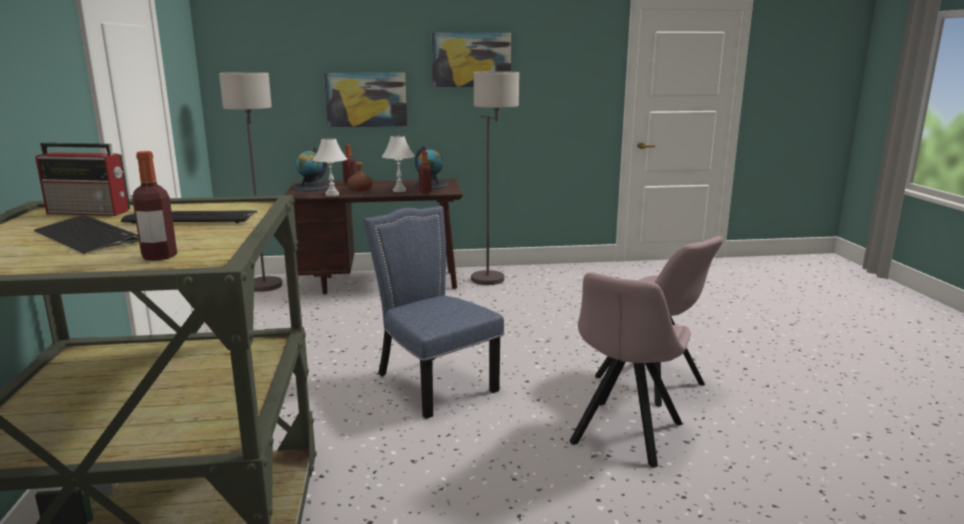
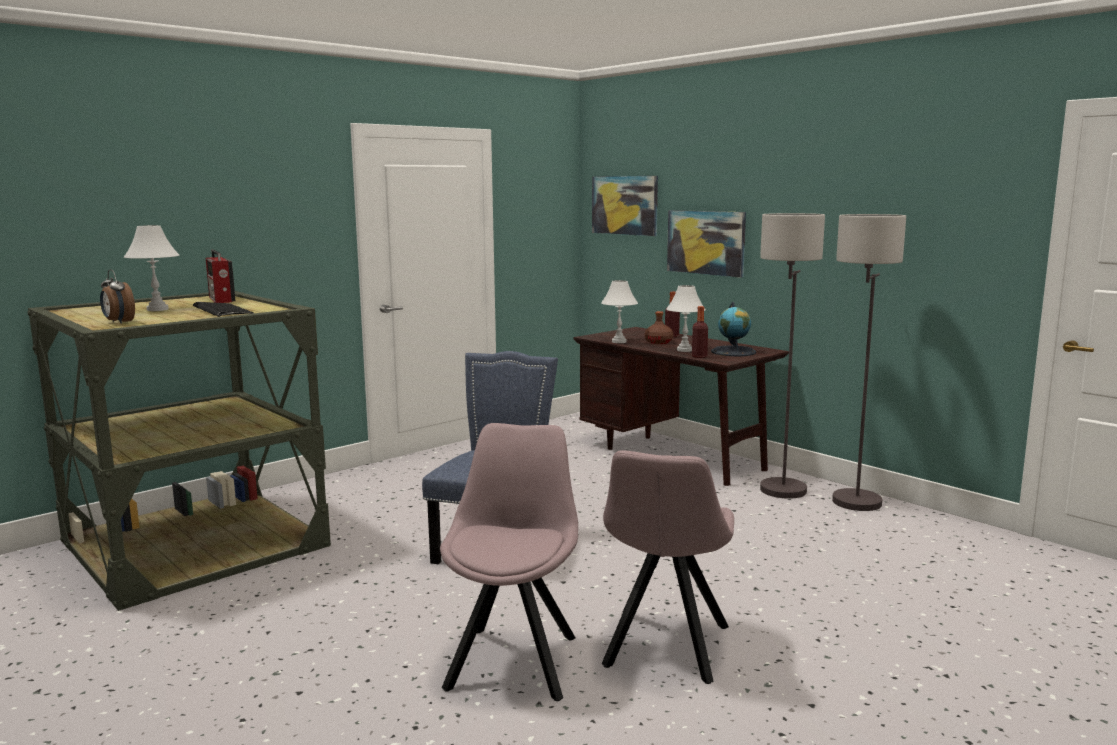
camera: 55 degrees right, 5 degrees down
(88, 236) = (157, 309): keyboard -> white table lamp
(159, 256) = (118, 322): bottle -> alarm clock
(265, 289) = (579, 430): grey floor lamp -> grey floor lamp (853, 507)
(311, 187) = (628, 333): globe -> none
(471, 60) = (819, 198): picture -> picture (625, 205)
(625, 433) = (514, 662): pink chair -> pink chair turned 105 degrees clockwise

